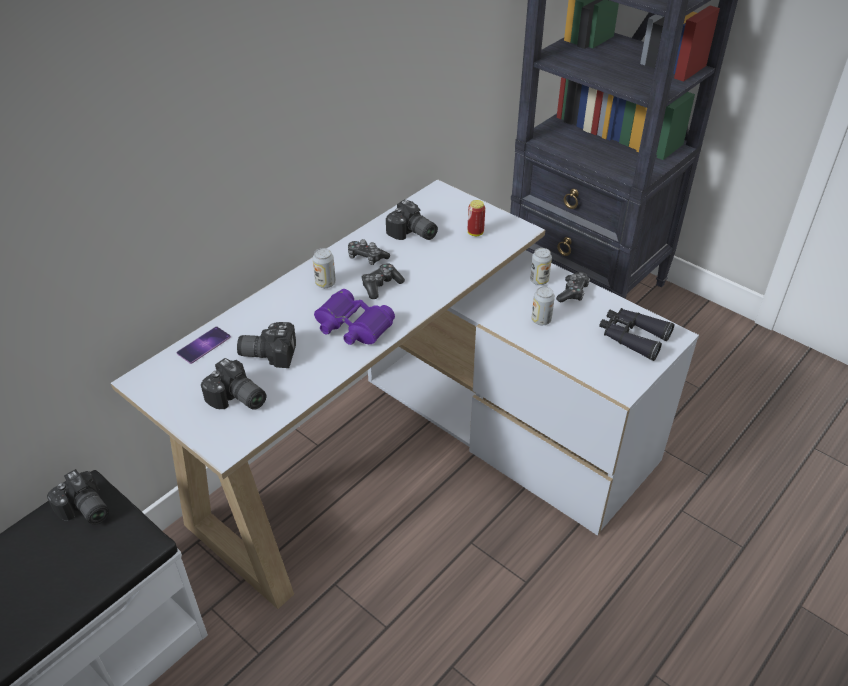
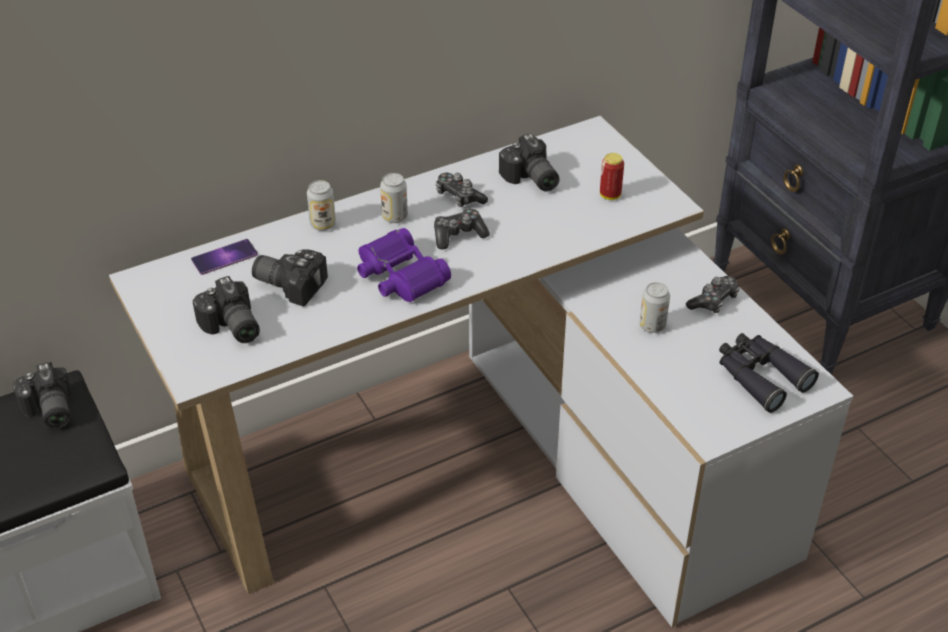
camera: 20 degrees right, 0 degrees up
(539, 280) = (677, 275): can -> can (323, 224)

